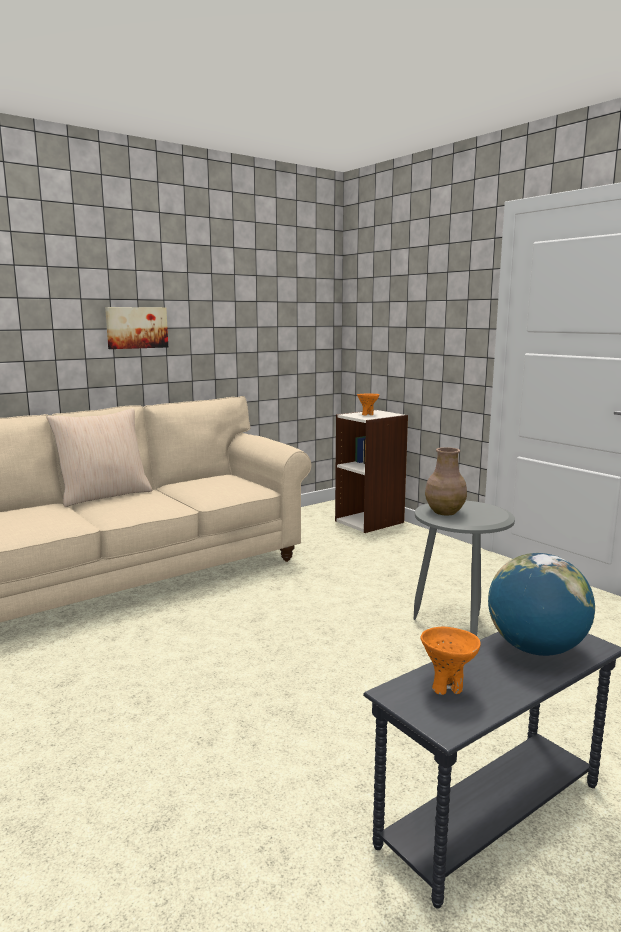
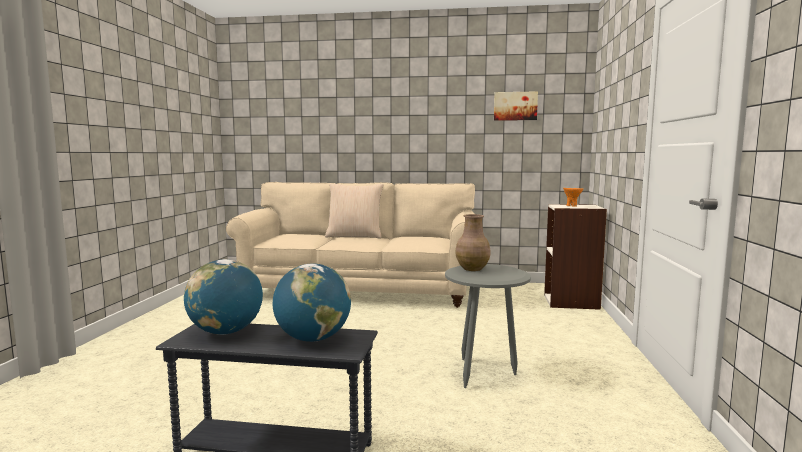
camera: 45 degrees right, 5 degrees down
(136, 327) = (406, 133): picture -> picture (515, 106)
(447, 688) = (226, 332): orange bowl -> globe

